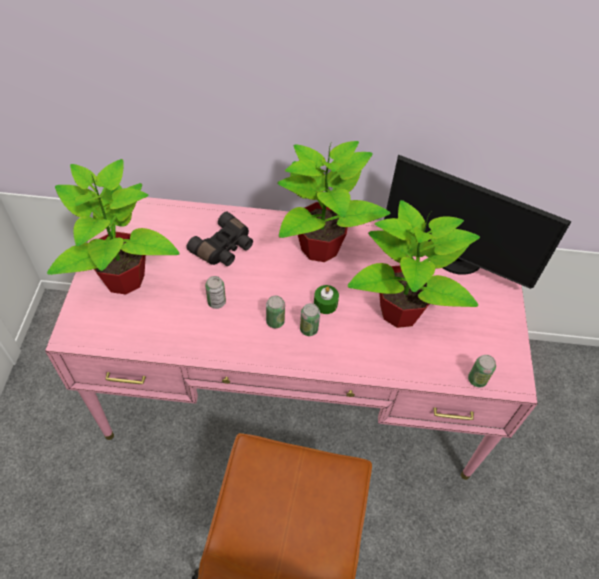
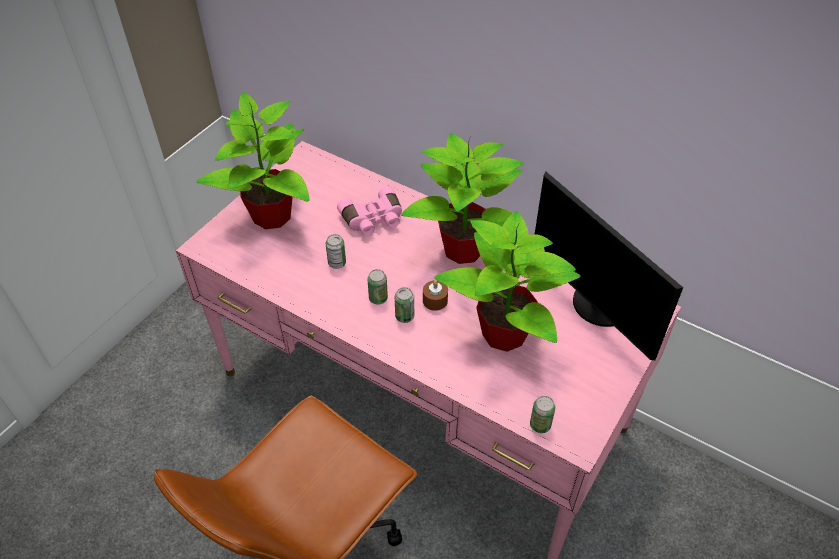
camera: 30 degrees right, 5 degrees down
(224, 248) = (373, 220): black binoculars -> pink binoculars
(325, 304) = (435, 300): green candle -> brown candle

